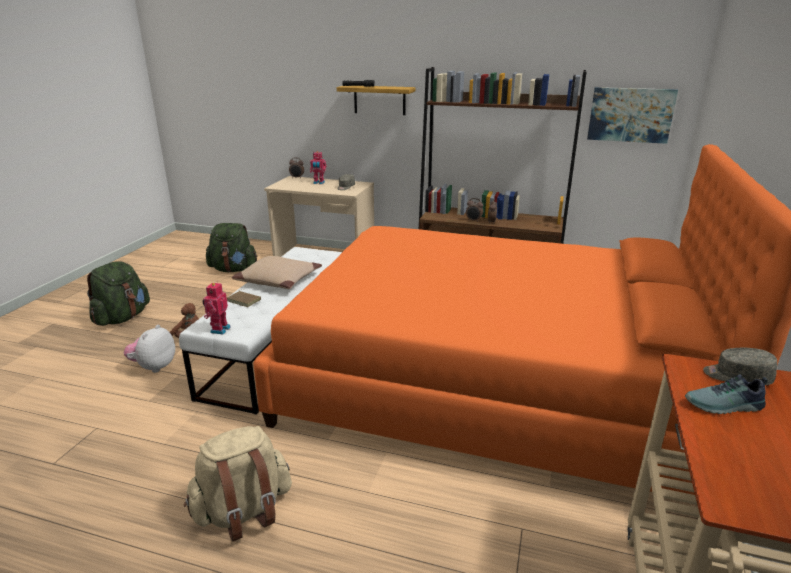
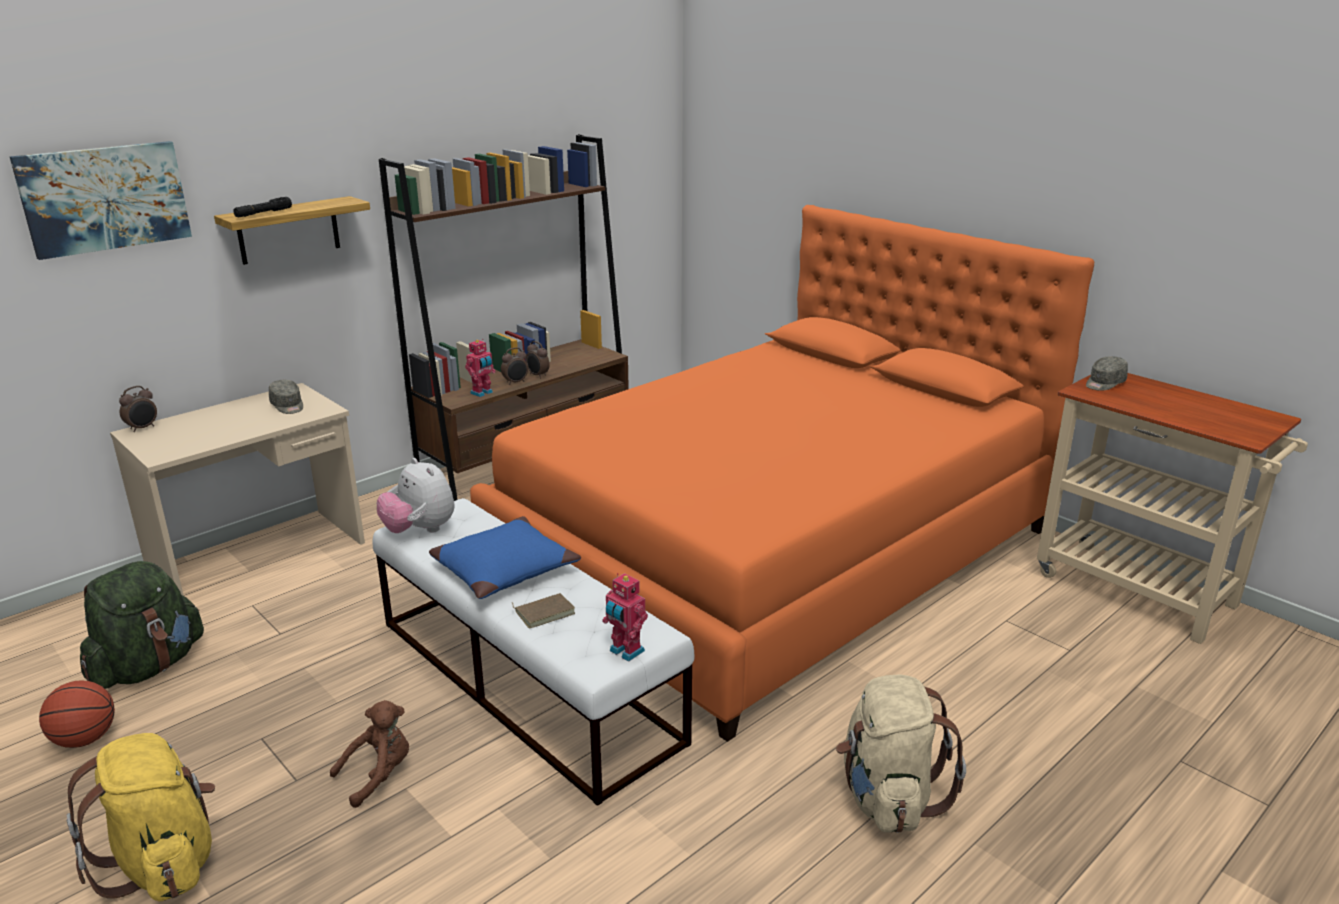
camera: 60 degrees left, 0 degrees up
(122, 318) = (163, 862): green backpack -> yellow backpack
(154, 367) = (439, 837): plush toy -> plush toy (420, 530)
(185, 278) = (85, 739): none -> basketball
(279, 280) = (504, 570): beige pillow -> blue pillow
(318, 183) = (217, 419): toy robot -> toy robot (482, 393)
(630, 115) = (626, 184): picture -> picture (105, 198)
(725, 406) = (1141, 401): shoe -> none

